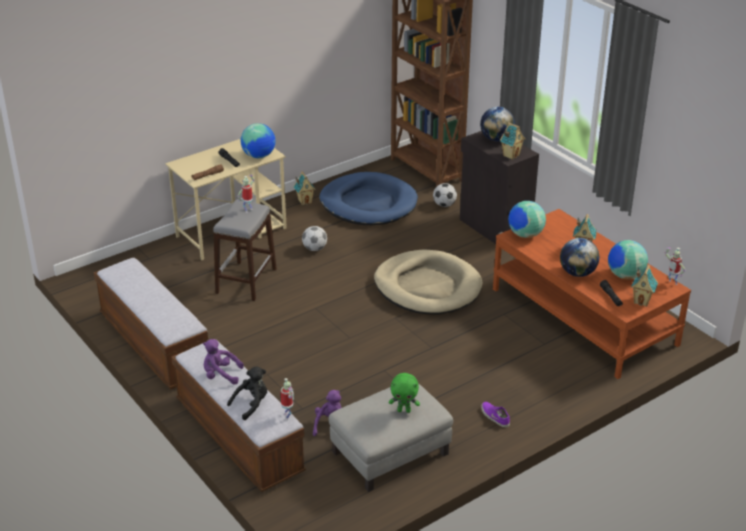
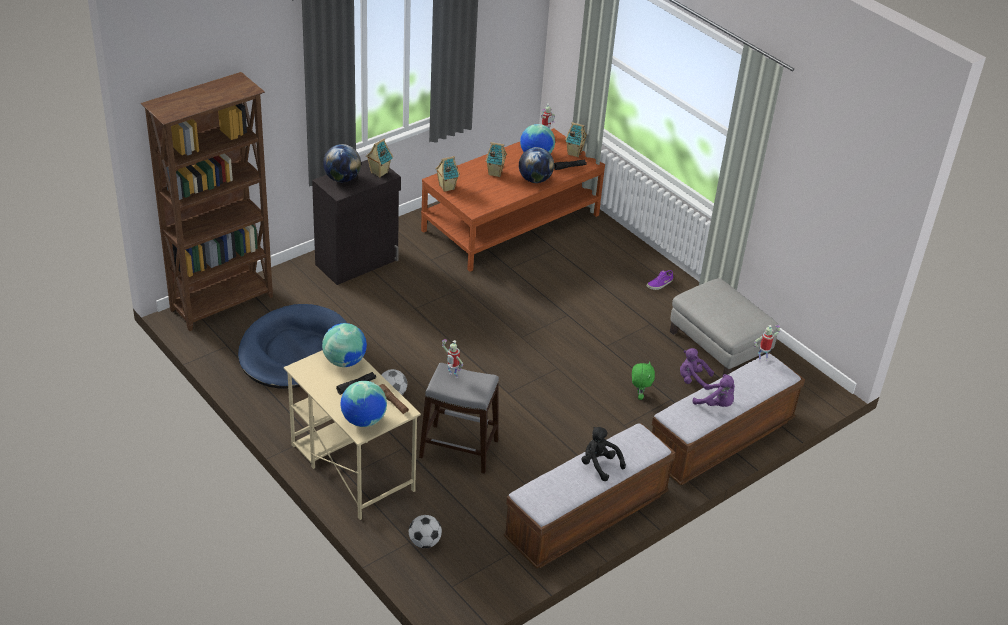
camera: 95 degrees left, 5 degrees up
(220, 375) = (716, 404): purple plush toy -> purple plush toy turned 60 degrees counterclockwise
(251, 404) = (751, 383): black plush toy -> black plush toy (599, 465)
(305, 201) = (283, 404): toy house -> toy house (446, 187)
(404, 410) = (726, 298): green plush toy -> green plush toy (639, 395)
(427, 287) = (467, 313): beige dog bed -> none
(444, 205) = (304, 294): football -> football (424, 542)
(525, 235) = (471, 202): globe -> globe (363, 420)

